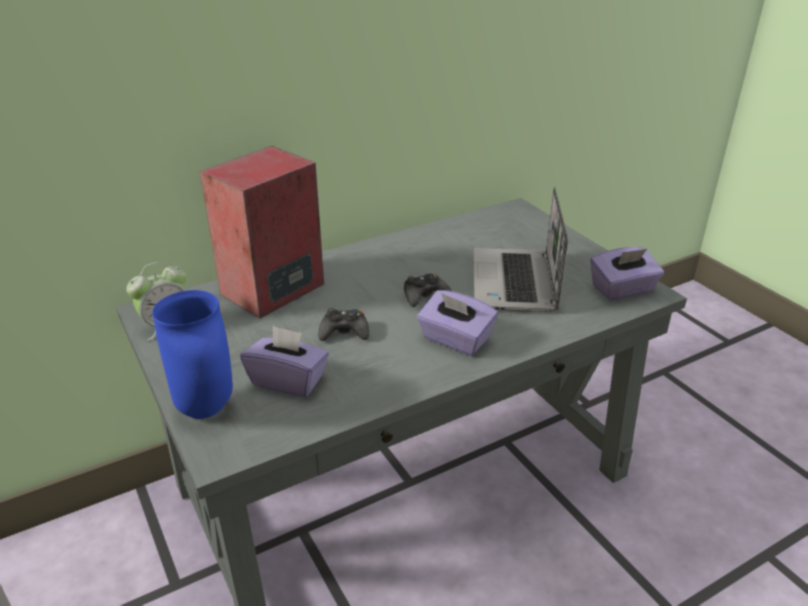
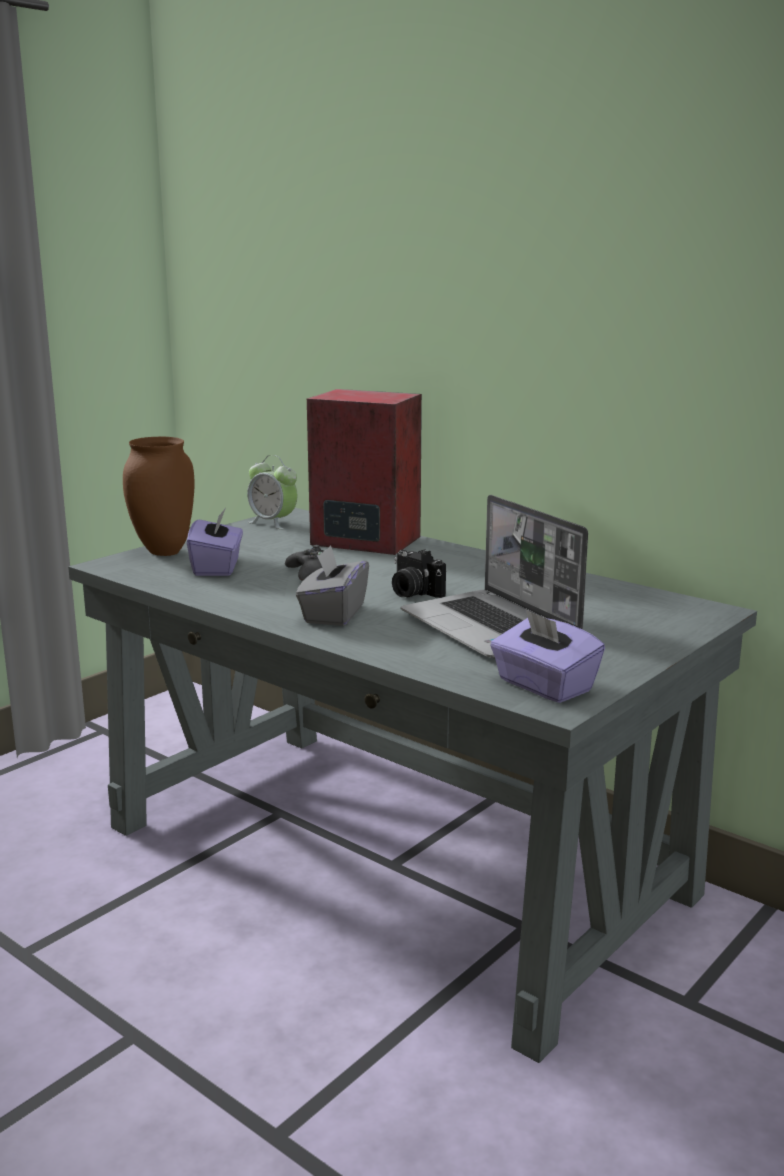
camera: 70 degrees right, 15 degrees down
(208, 408) = (165, 552): blue vase -> brown vase
(425, 296) = (413, 592): black game controller -> camera
(455, 340) = (333, 614): purple tissue box -> grey tissue box
(515, 282) = (492, 628): laptop -> laptop turned 105 degrees counterclockwise

